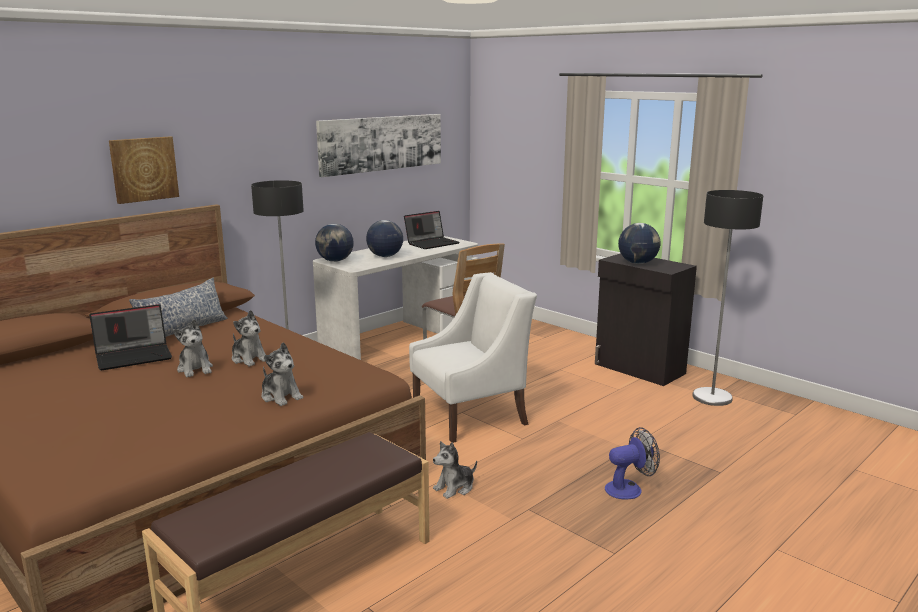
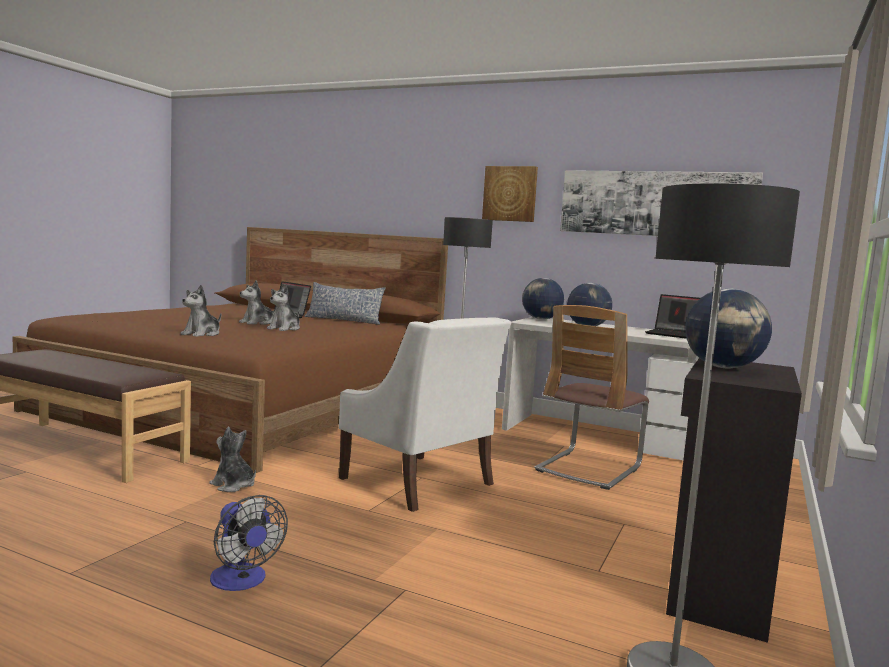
camera: 70 degrees right, 10 degrees down
(144, 169) = (399, 200): picture -> picture (510, 194)

